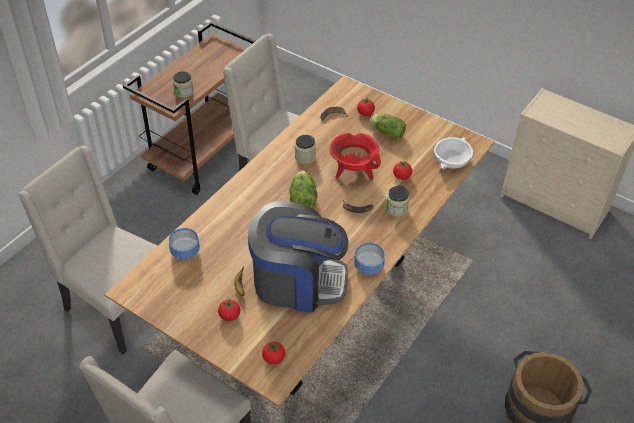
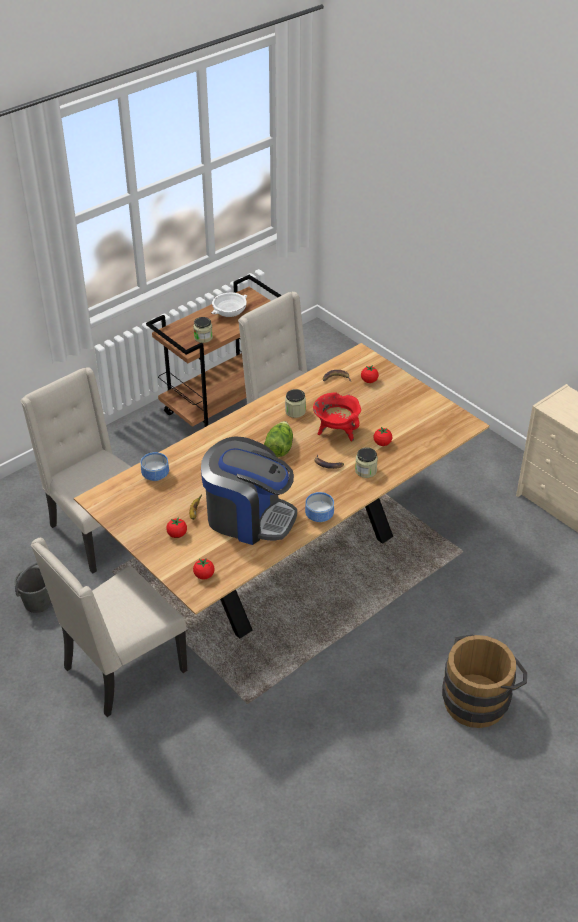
camera: 15 degrees right, 5 degrees down
(74, 398) = (38, 603): none -> grey bucket
(386, 132) = (383, 401): lettuce -> none
(451, 160) = (437, 436): white bowl -> white bowl (229, 311)

